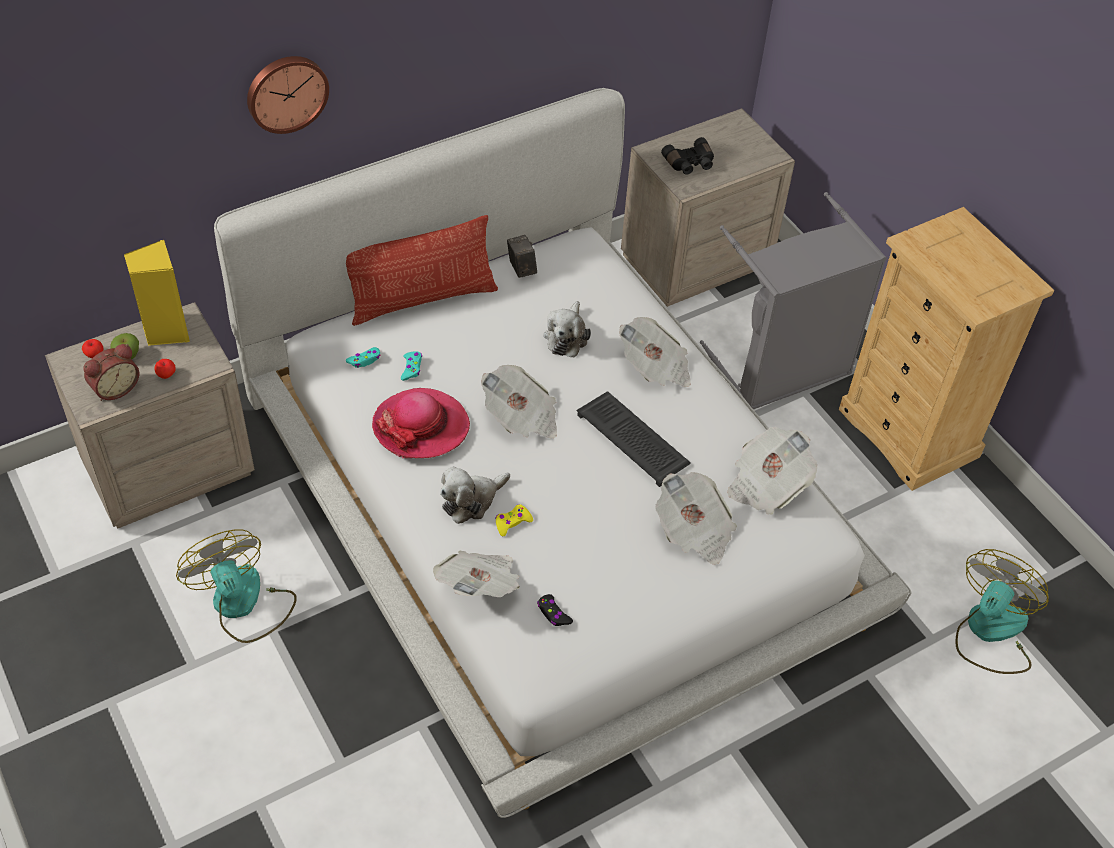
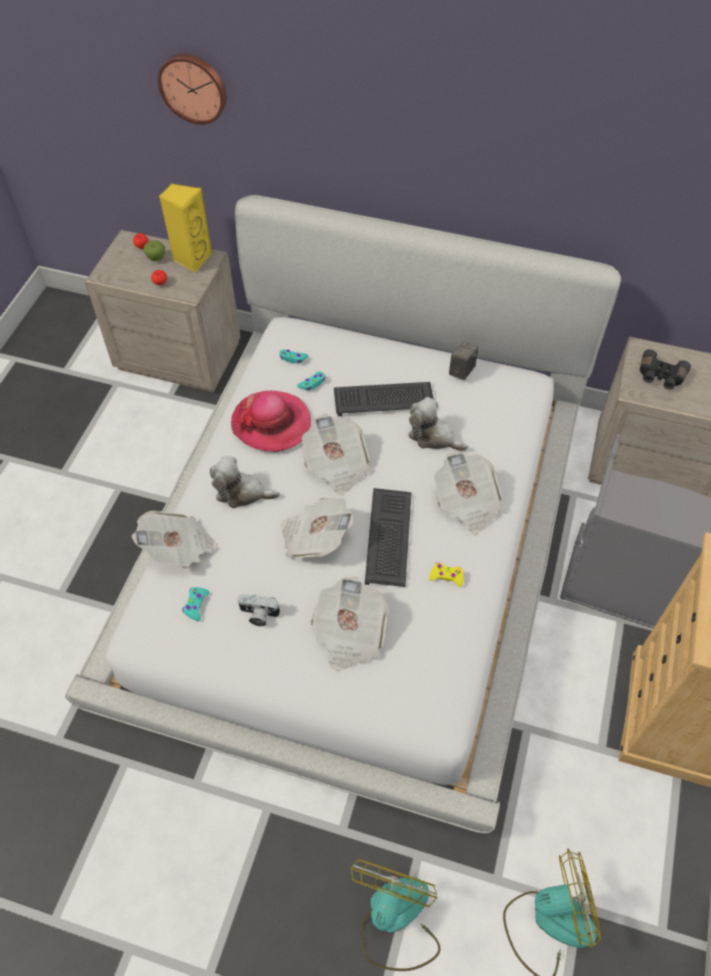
camera: 50 degrees right, 5 degrees up
(115, 388) = (128, 271): alarm clock -> none
(243, 604) = (123, 461): fan -> fan (394, 919)
(286, 92) = (324, 122): wall clock -> wall clock (194, 87)
(422, 299) = (374, 346): pillow -> none
(490, 336) = (384, 399): none -> keyboard
(512, 522) = (246, 526): yellow game controller -> yellow game controller (446, 576)
(553, 614) = (196, 605): black game controller -> turquoise game controller
(566, 337) = (433, 436): plush toy -> plush toy turned 60 degrees clockwise
(611, 577) = (258, 615): none -> camera
(766, 484) = (441, 648): newspaper -> newspaper (315, 538)

